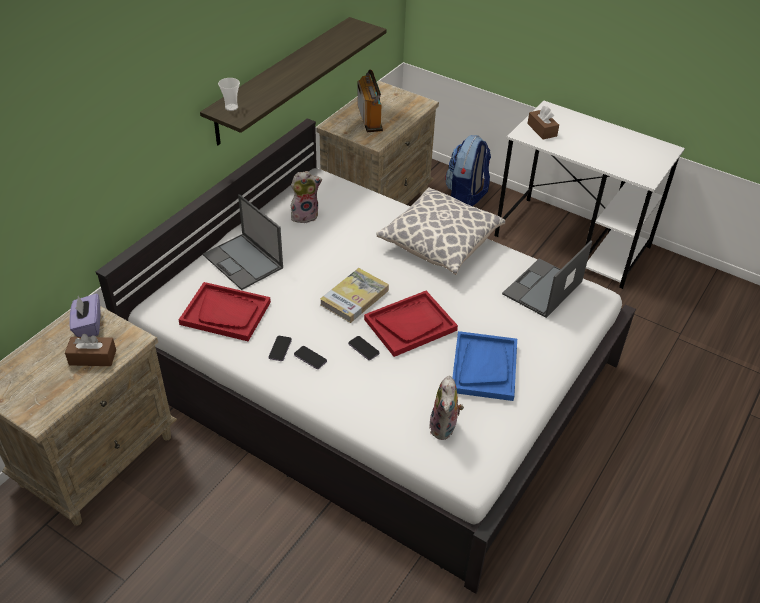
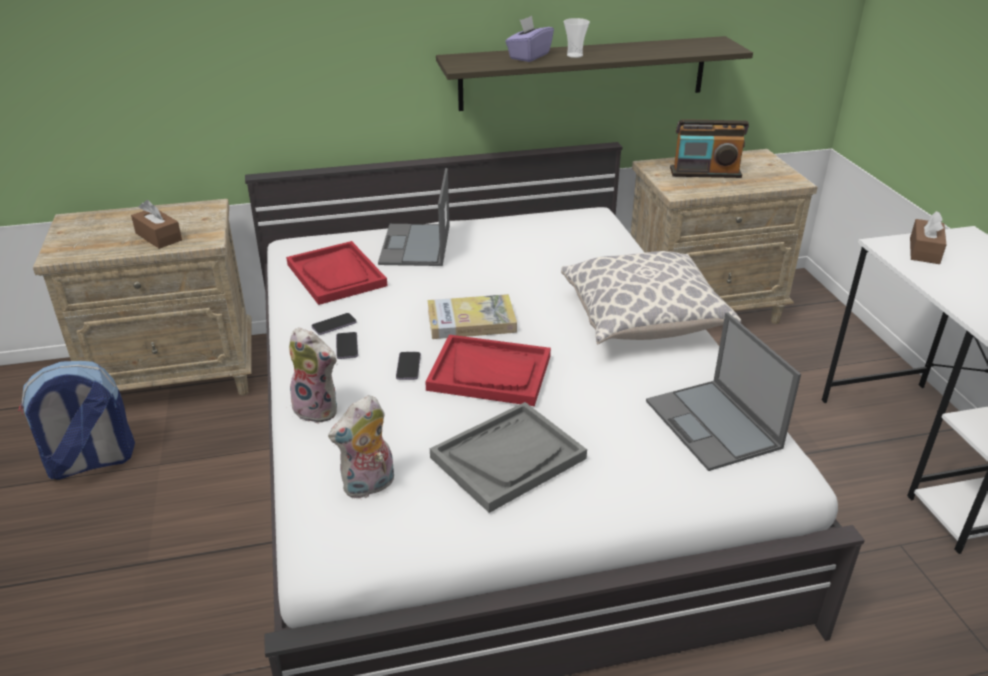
camera: 45 degrees right, 10 degrees down
(88, 325) = (195, 215): purple tissue box -> purple tissue box (529, 56)
(231, 107) = (469, 59): cup -> cup (574, 55)
(305, 215) = (532, 236): plush toy -> plush toy (319, 409)
(370, 118) = (705, 173): radio -> radio turned 60 degrees clockwise
(466, 196) = (832, 345): backpack -> backpack (90, 462)
(484, 367) = (508, 458): blue tray -> grey tray
(542, 289) = (714, 425): laptop -> laptop turned 105 degrees counterclockwise

